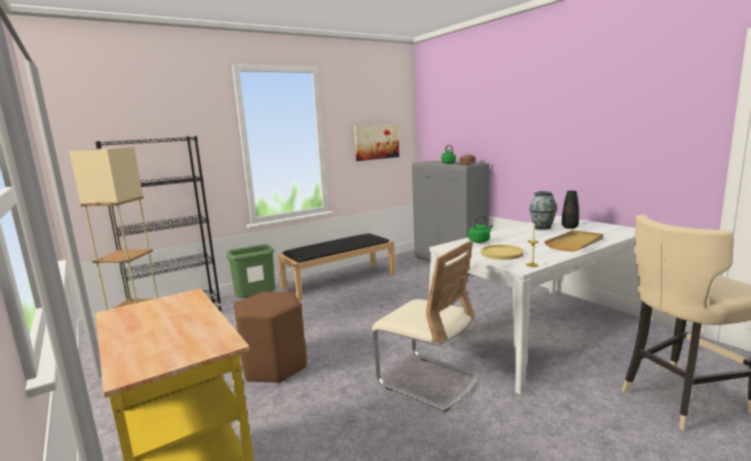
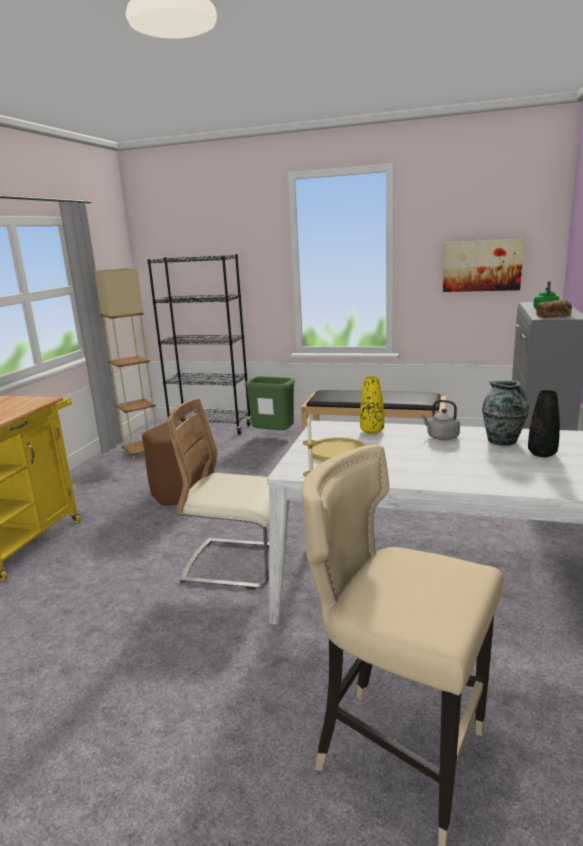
camera: 50 degrees right, 5 degrees up
(427, 381) = (236, 563): beige chair -> beige chair turned 105 degrees clockwise
(480, 241) = (372, 431): green kettle -> yellow vase
(516, 234) = (441, 437): none -> grey kettle
(575, 243) = (453, 473): beige tray -> none

